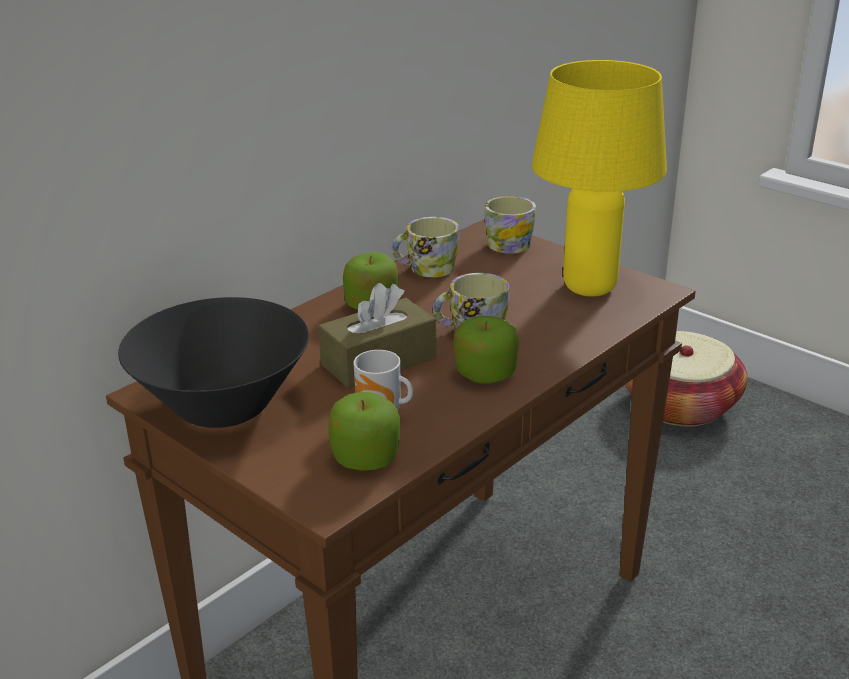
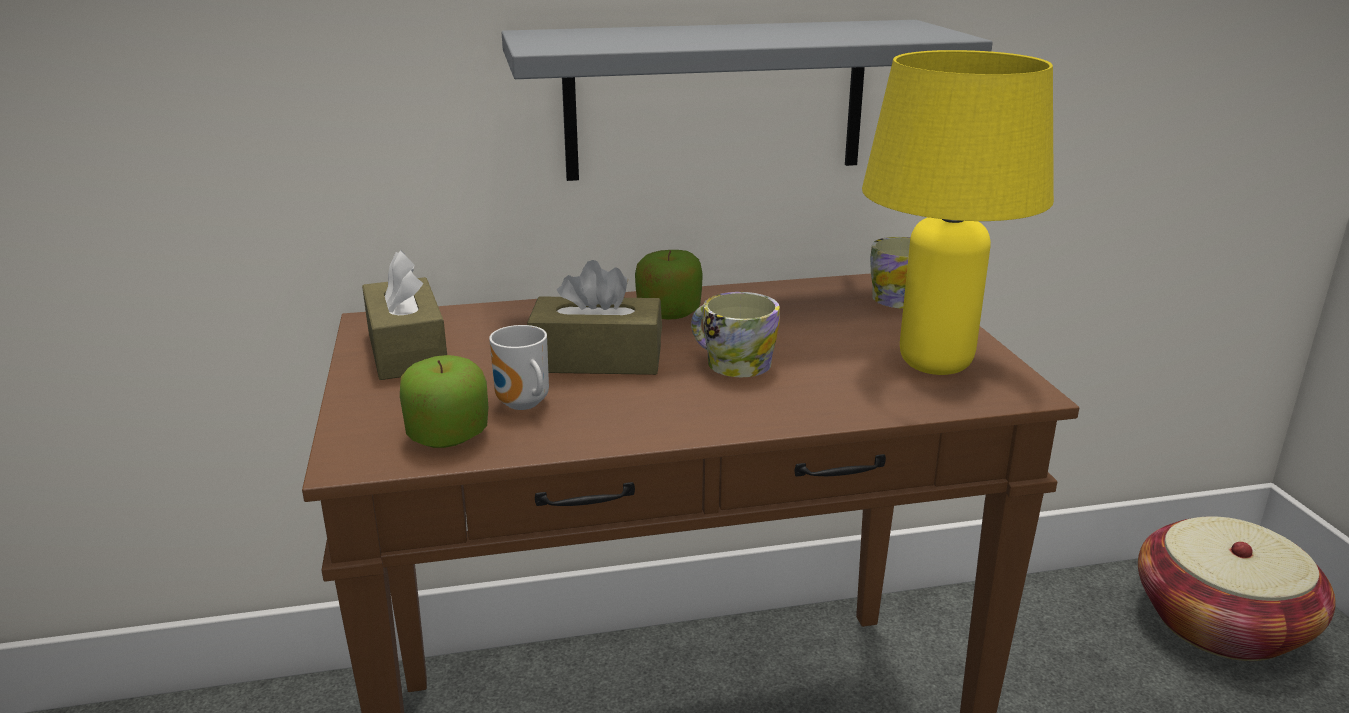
camera: 35 degrees right, 5 degrees down
(222, 406) = (407, 350): black bowl -> brown tissue box
(354, 121) = (716, 100): none -> grey shelf
(425, 269) = (773, 296): mug -> none
(485, 374) = (682, 405): apple -> none

